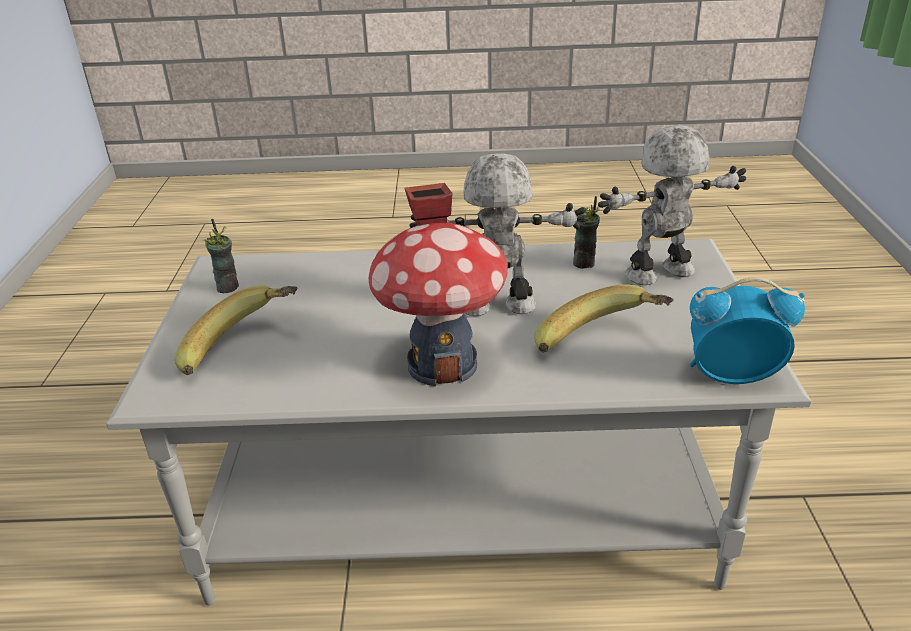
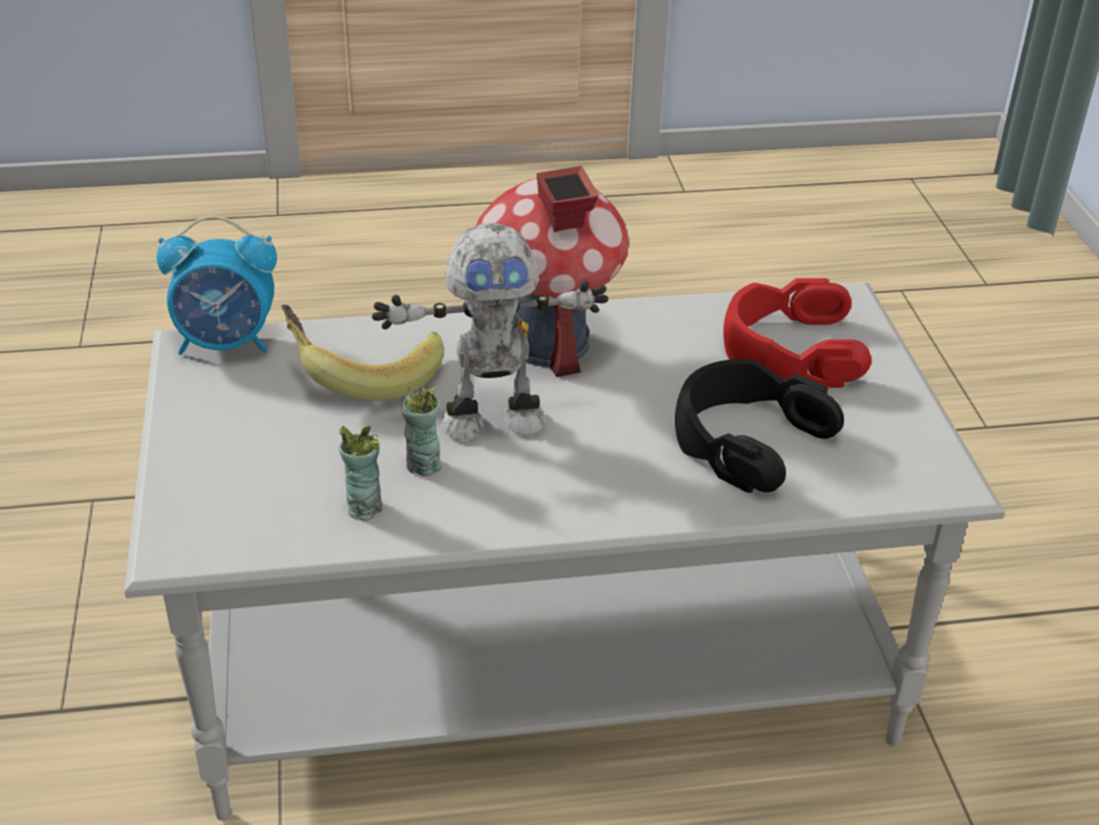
camera: 170 degrees right, 5 degrees up
(228, 287) = (891, 440): cup -> cup (423, 465)
(244, 350) = (789, 350): banana -> red headphones
(324, 290) = (746, 440): none -> black headphones
(661, 275) = (249, 488): toy robot -> none

